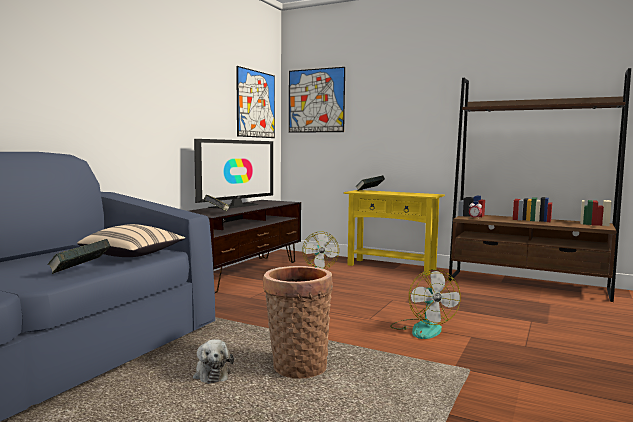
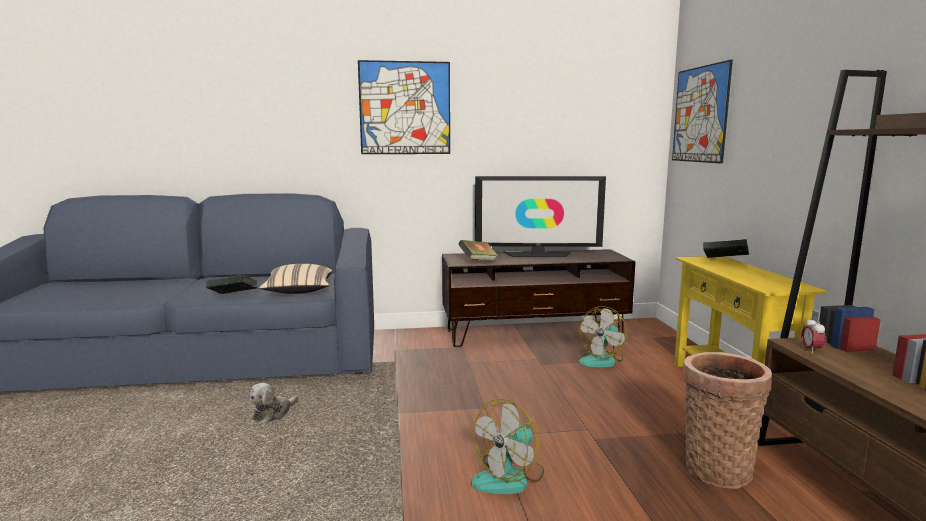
camera: 55 degrees right, 5 degrees up
(256, 104) = (610, 125): picture -> picture (405, 108)
(297, 366) = (320, 441): basket -> basket (716, 467)

